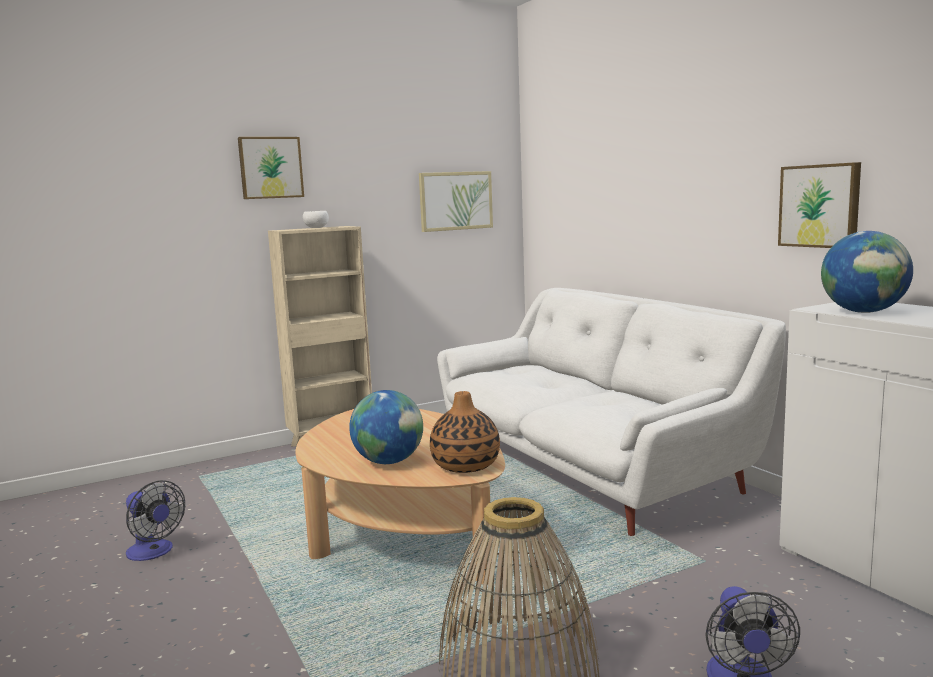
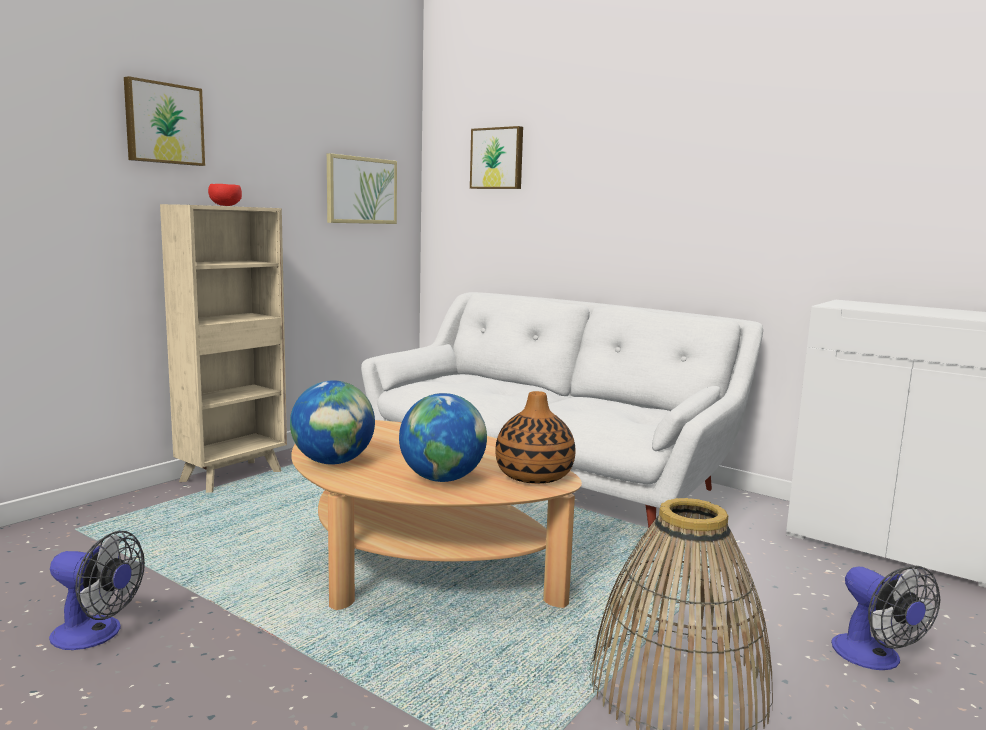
camera: 25 degrees left, 0 degrees up
(316, 228) = (226, 205): white bowl -> red bowl
(820, 206) = (798, 213): picture -> picture (497, 158)
(863, 312) = (876, 308): globe -> globe (333, 462)

